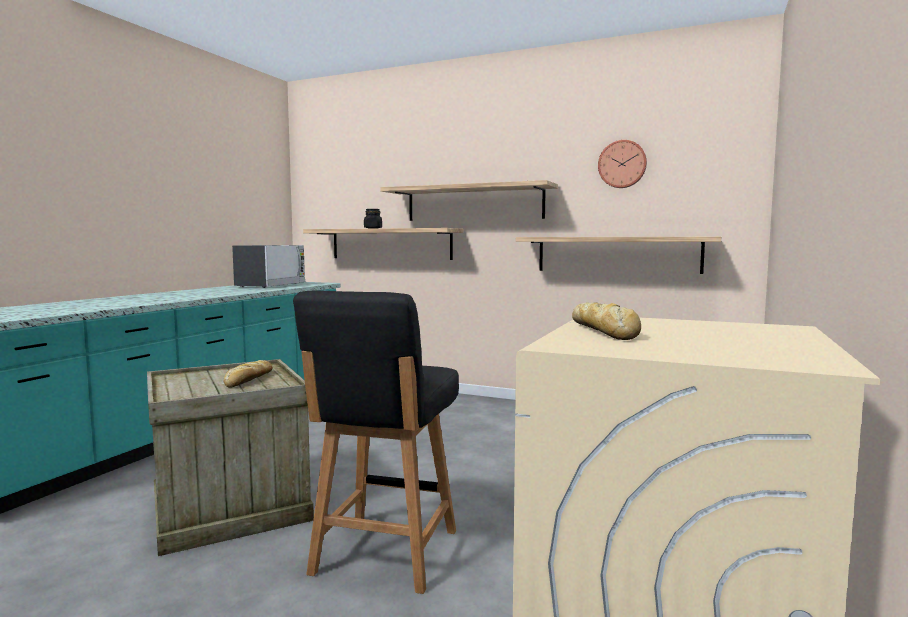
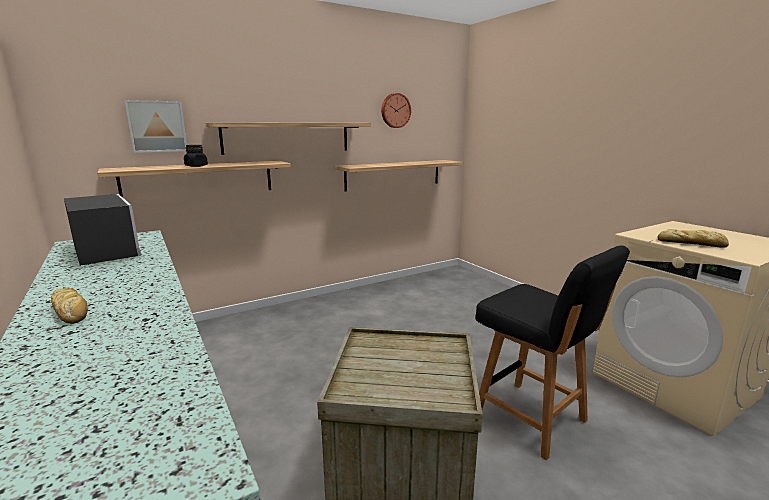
camera: 55 degrees left, 10 degrees up
(249, 380) = (412, 354): bread -> bread (71, 311)
(364, 195) = (157, 126): none -> picture

